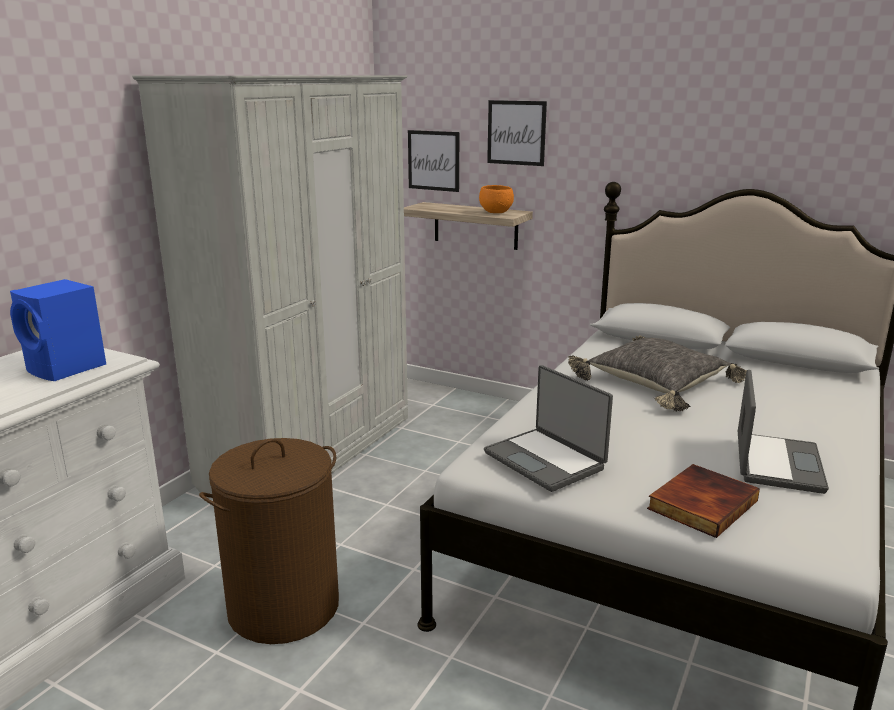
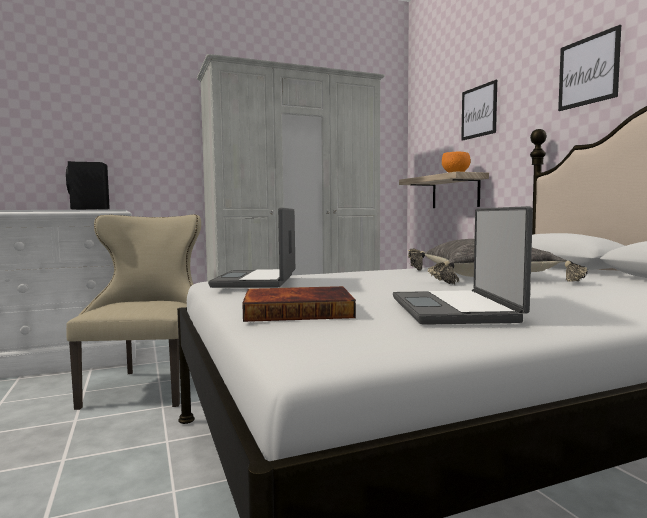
camera: 40 degrees right, 15 degrees down
(67, 369) = (89, 209): blue speaker -> black speaker
(284, 606) = (146, 386): brown laundry basket -> beige chair
(433, 160) = (433, 148): picture -> picture (588, 71)
(776, 463) = (455, 309): laptop -> laptop turned 120 degrees clockwise

